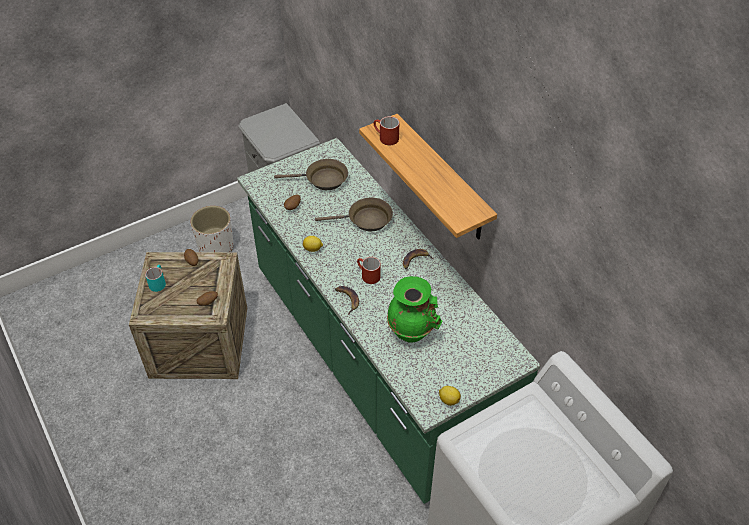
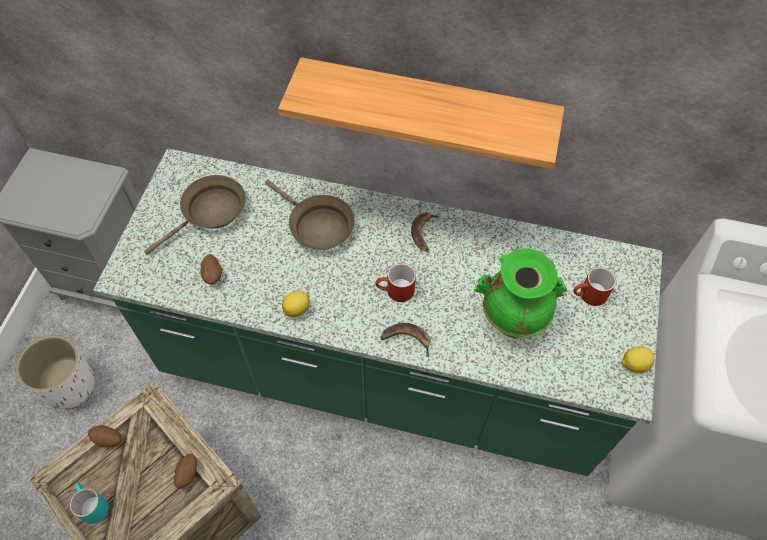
camera: 45 degrees left, 10 degrees up
(366, 220) = (317, 226): brown frying pan -> brown frying pan turned 90 degrees clockwise
(385, 138) = (327, 99): red mug -> red mug (588, 296)

